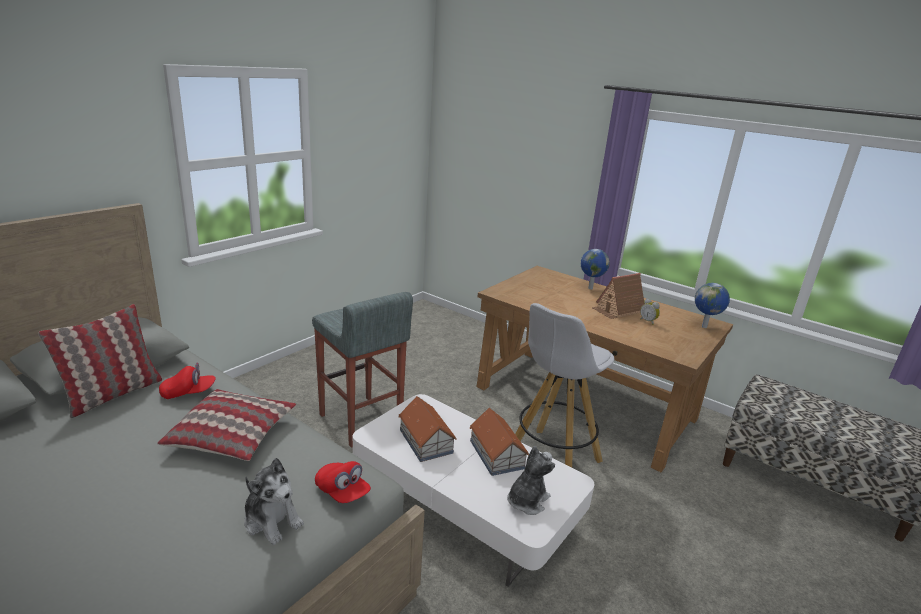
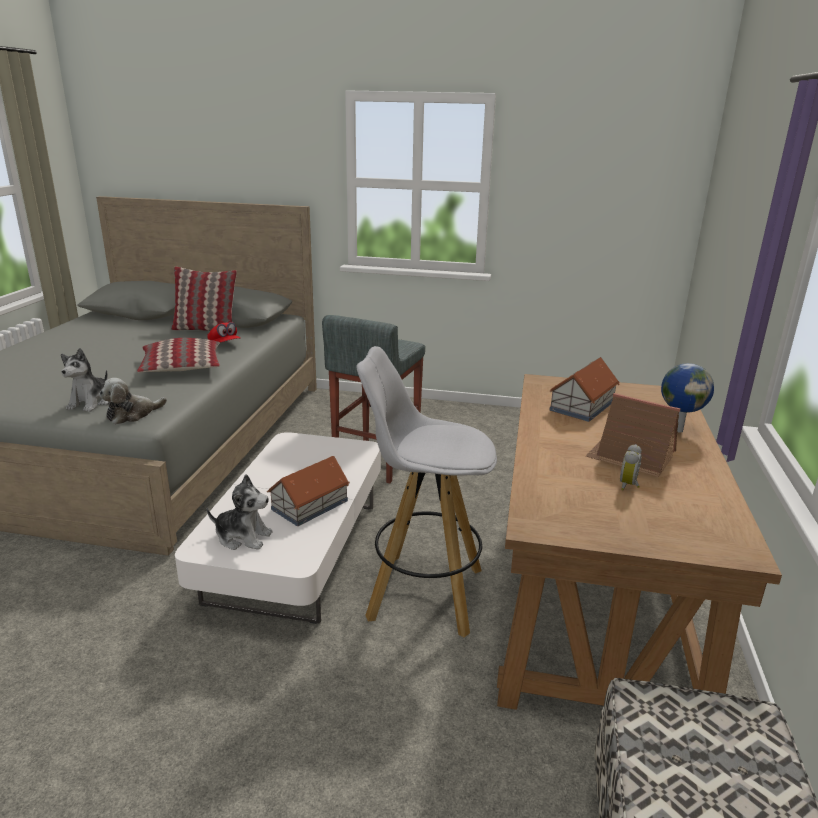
camera: 65 degrees right, 0 degrees up
(342, 492) = (132, 414): red cap -> plush toy
(425, 441) = (299, 465): toy house -> toy house (581, 406)
(705, 327) = (703, 541): globe -> none

